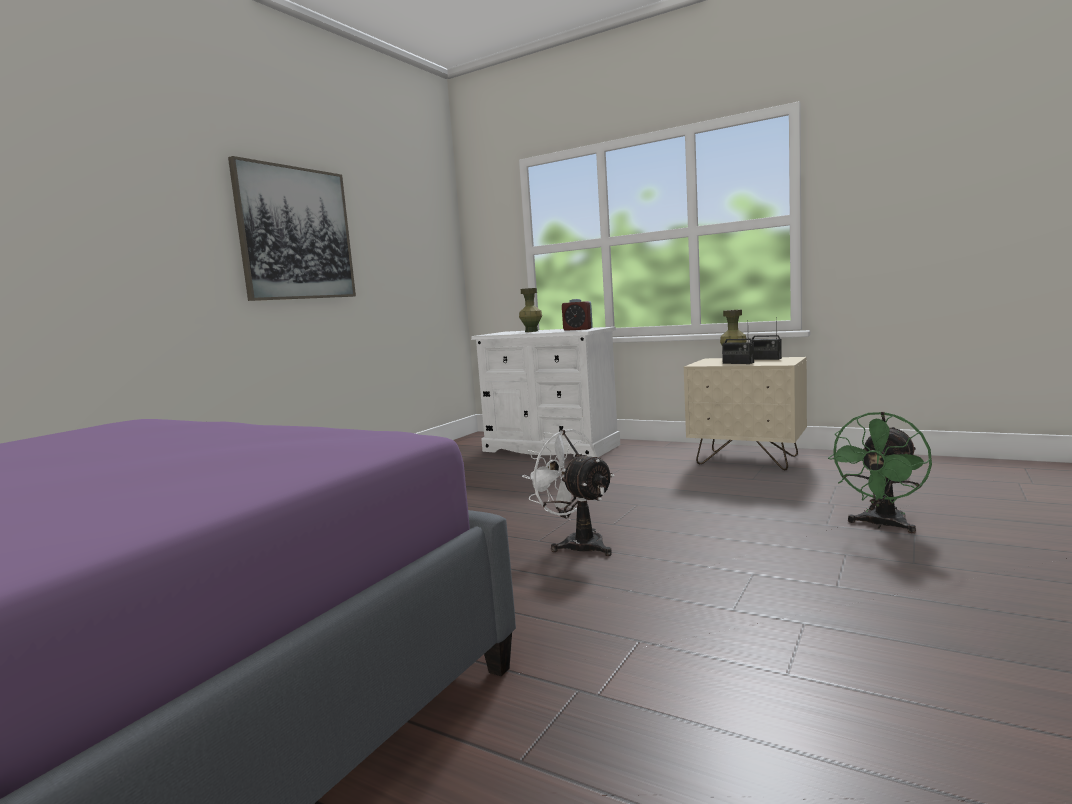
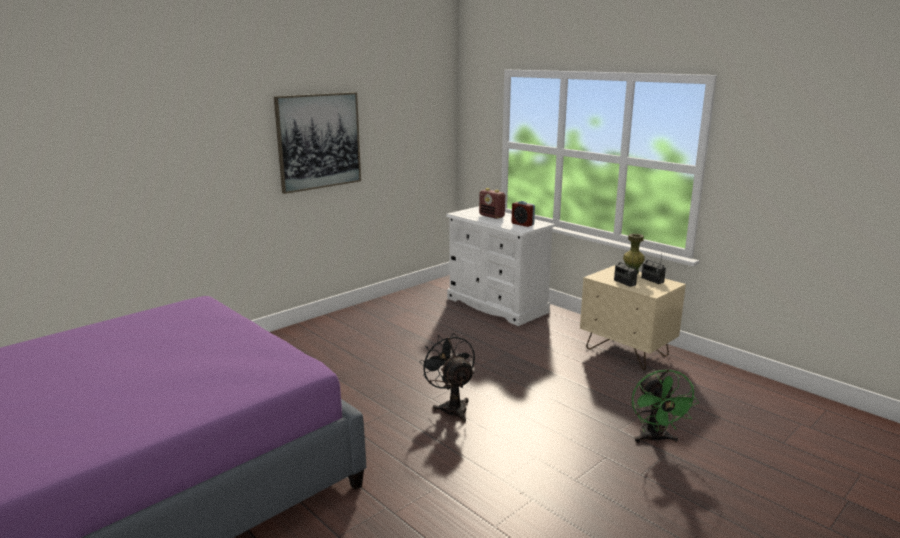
camera: 15 degrees right, 10 degrees up
(531, 331) = (492, 216): green vase -> radio
(577, 544) = (451, 407): white fan -> black fan
(881, 525) = (655, 439): green fan -> green fan turned 60 degrees counterclockwise

